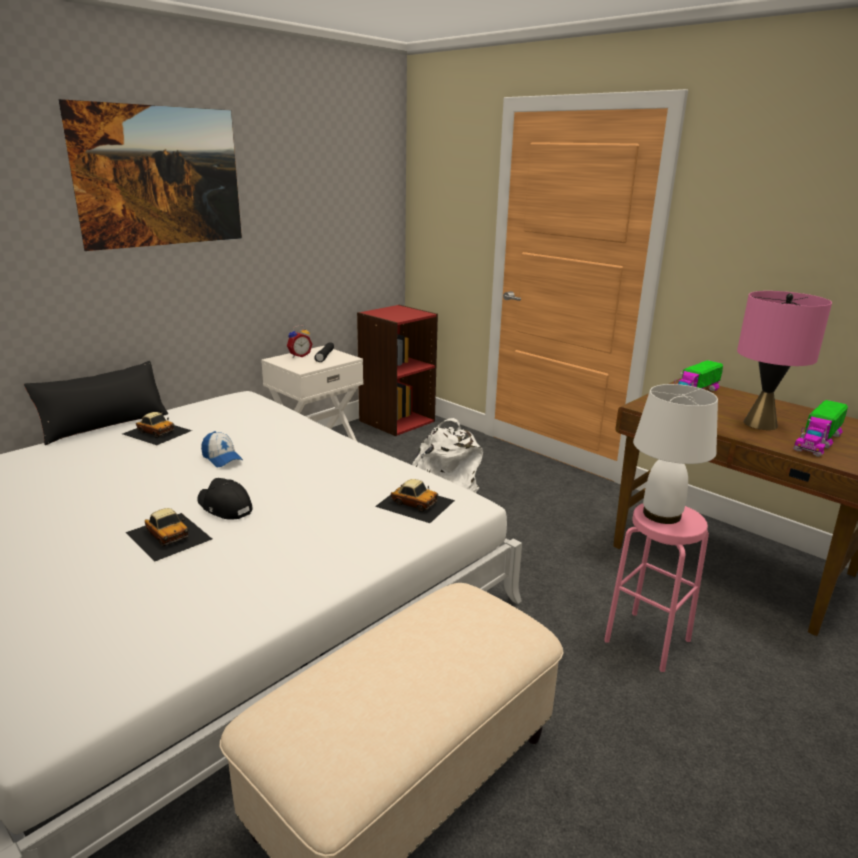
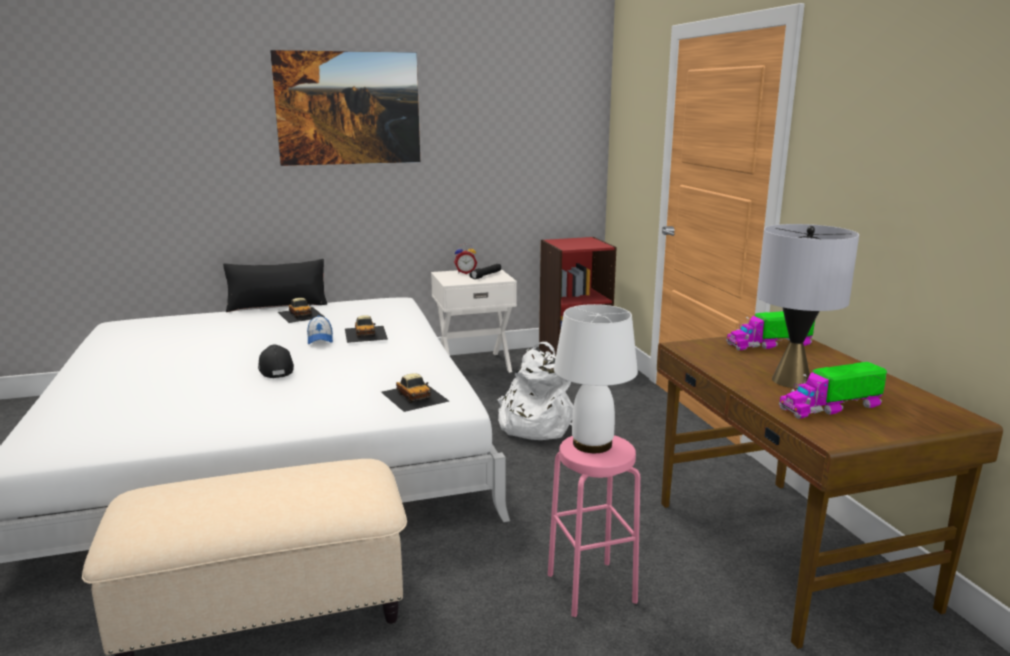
camera: 30 degrees right, 5 degrees down
(169, 535) = (218, 378): toy car -> toy car (366, 333)
(760, 424) = (791, 381): pink table lamp -> grey table lamp

